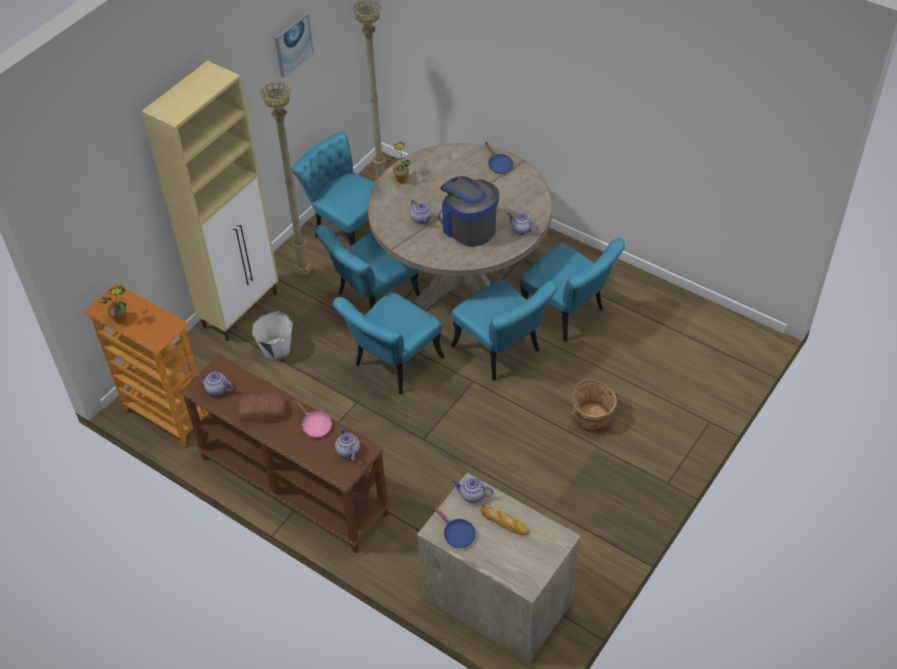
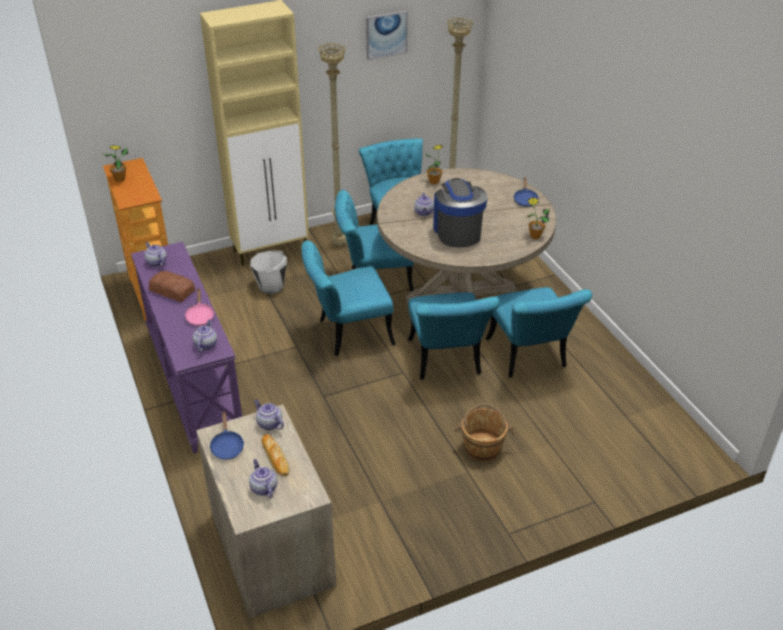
camera: 30 degrees right, 10 degrees down
(292, 486) = (193, 382): brown console table -> purple console table
(521, 230) = (501, 249): teapot -> teapot (263, 488)
(538, 202) = (535, 236): none -> potted plant

